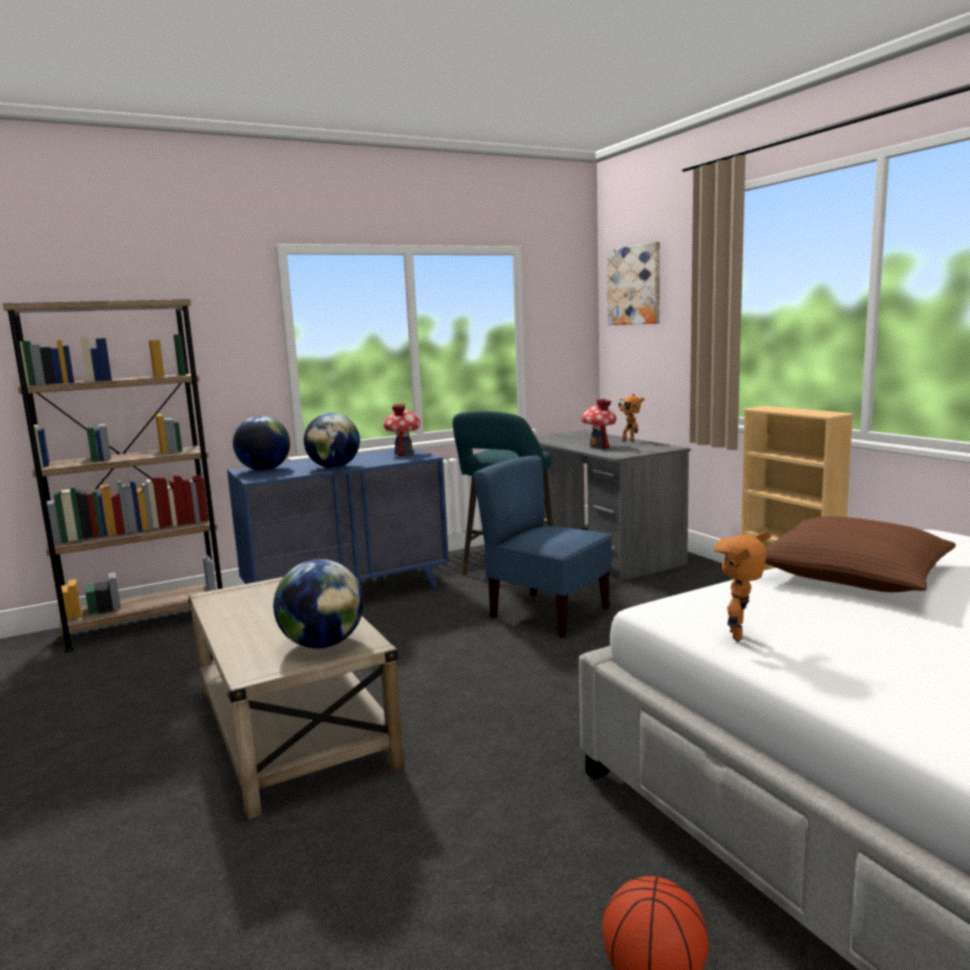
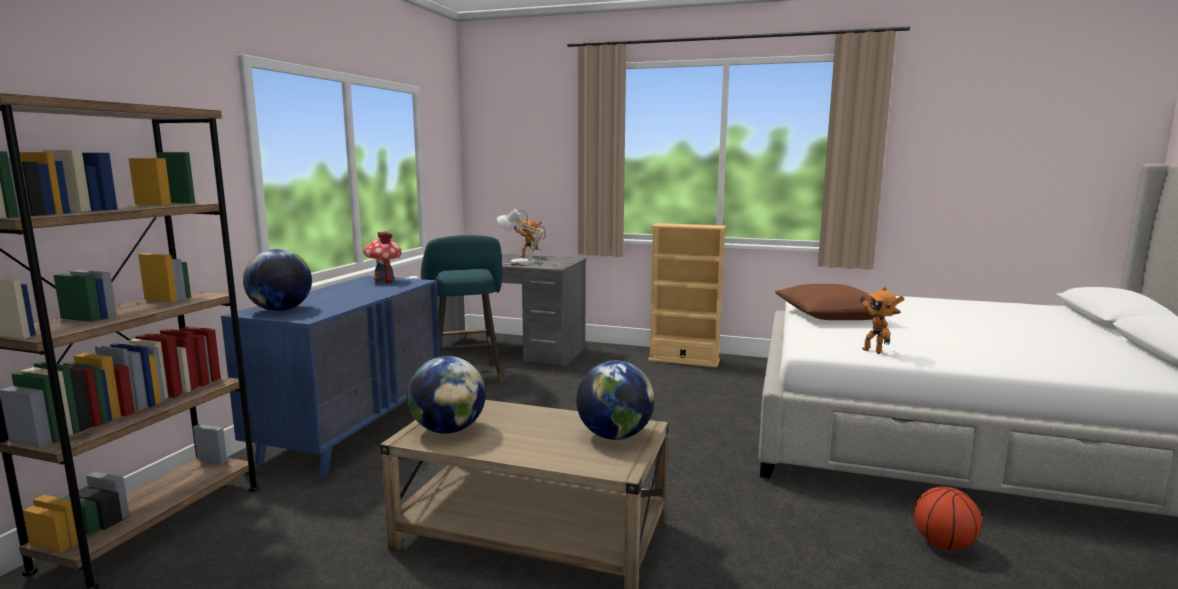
camera: 45 degrees left, 0 degrees up
(334, 467) = (358, 299): globe -> globe (448, 430)
(548, 614) = (557, 400): blue chair -> none
(599, 447) = (519, 262): toy house -> table lamp
(634, 285) = (506, 130): picture -> none

